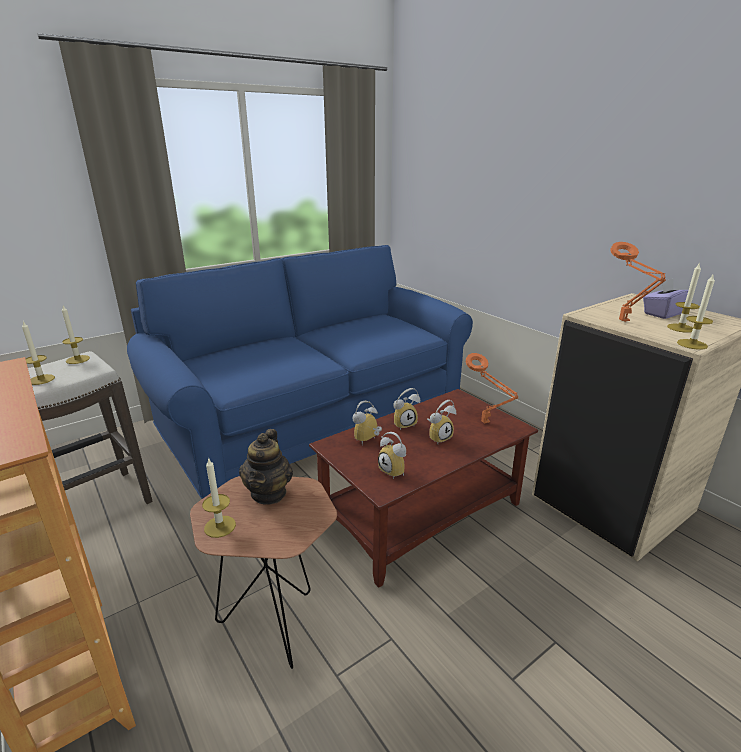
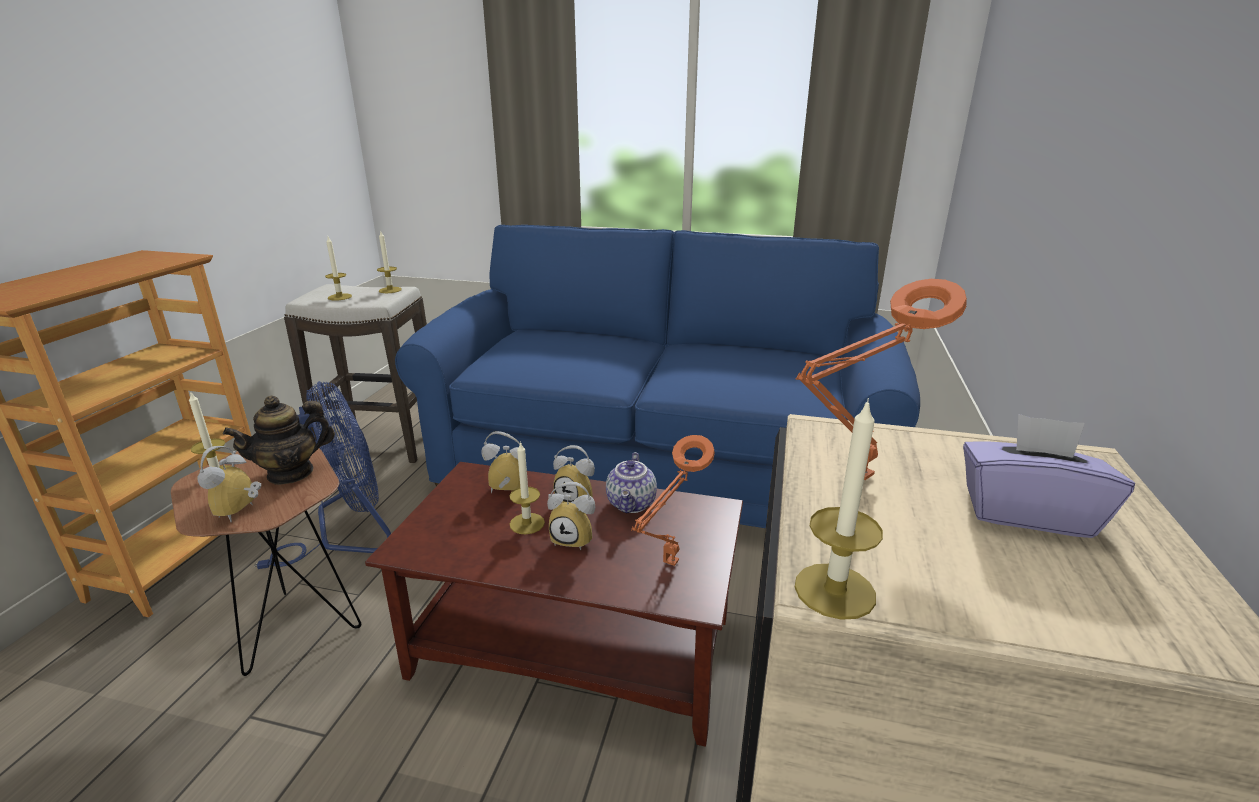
camera: 50 degrees right, 0 degrees up
(179, 565) = (345, 526): none -> blue fan
(395, 471) = (453, 540): alarm clock -> alarm clock (241, 512)
(428, 412) = (632, 504): none -> teapot
(680, 328) = (947, 555): candle -> candle (527, 523)

